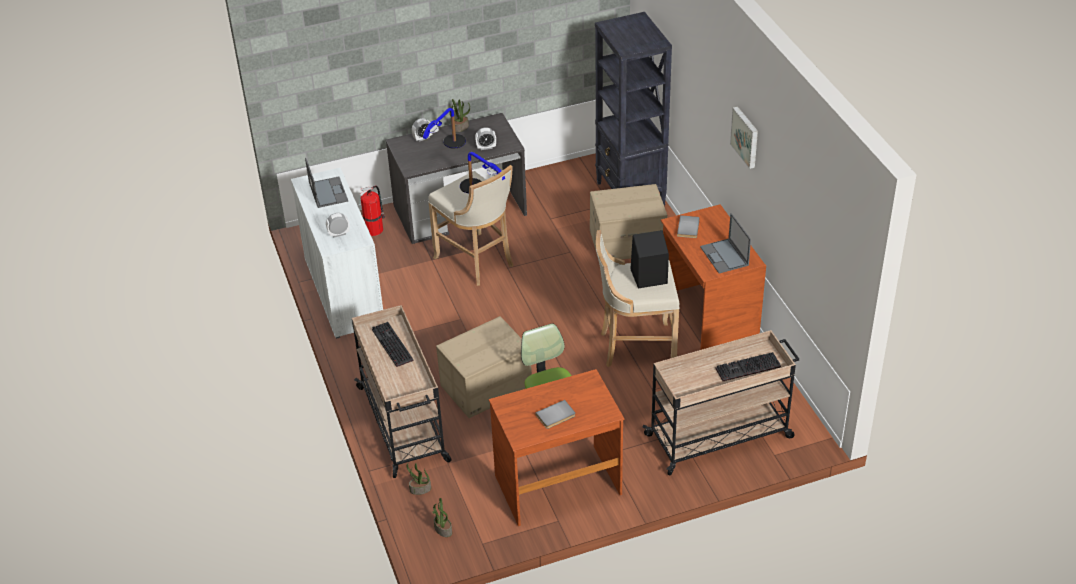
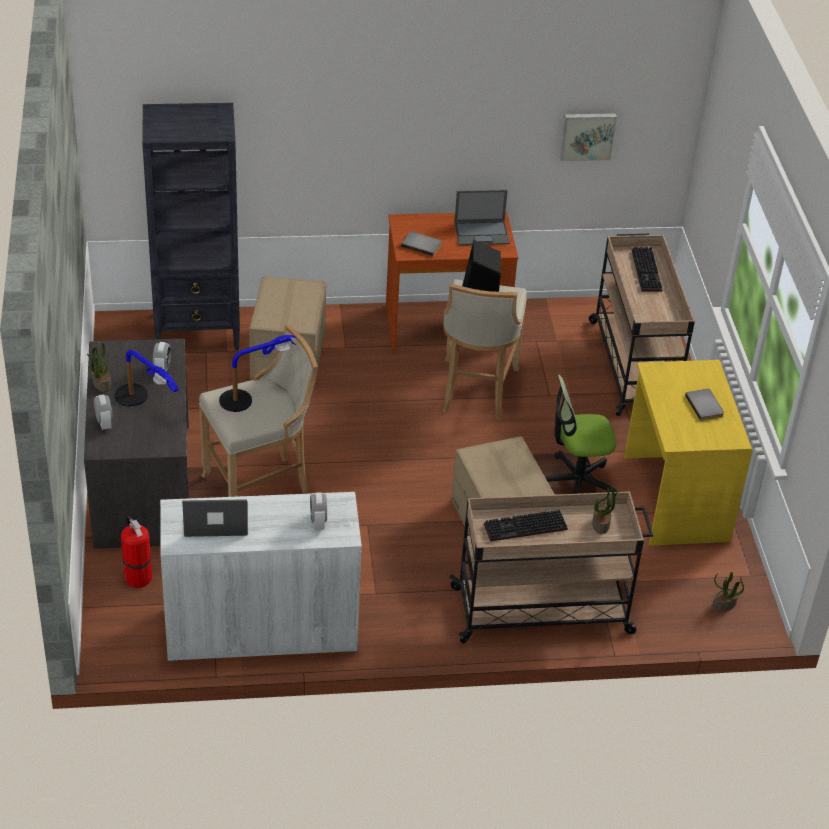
camera: 80 degrees left, 0 degrees up
(420, 489) = (657, 613): potted plant -> potted plant (601, 524)
(557, 484) = (674, 498): brown desk -> yellow desk
(746, 137) = (435, 104): picture -> picture (587, 135)

